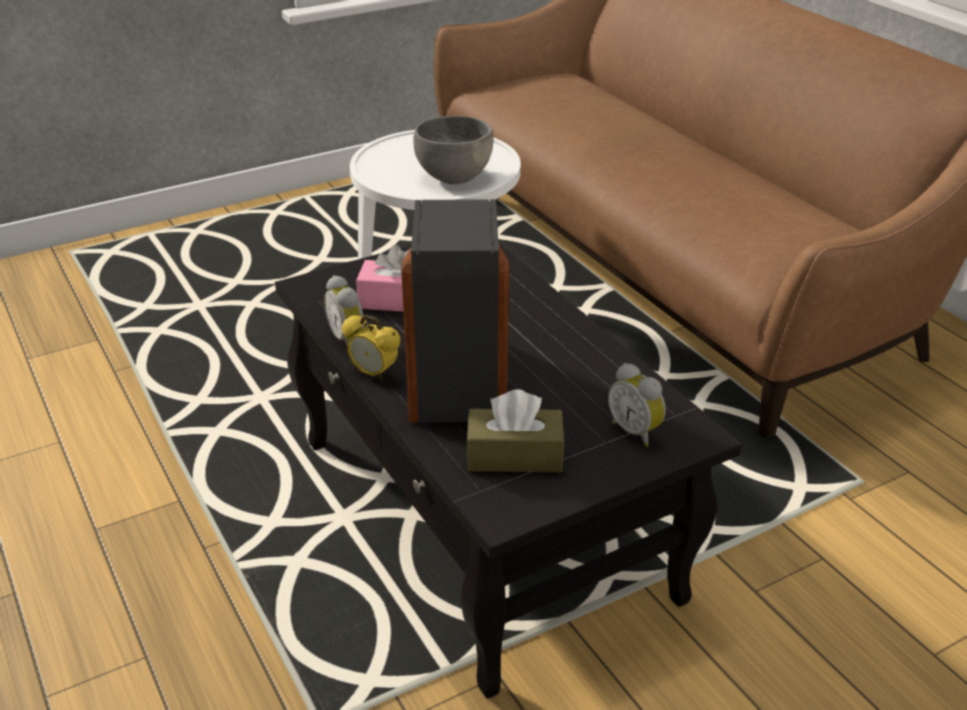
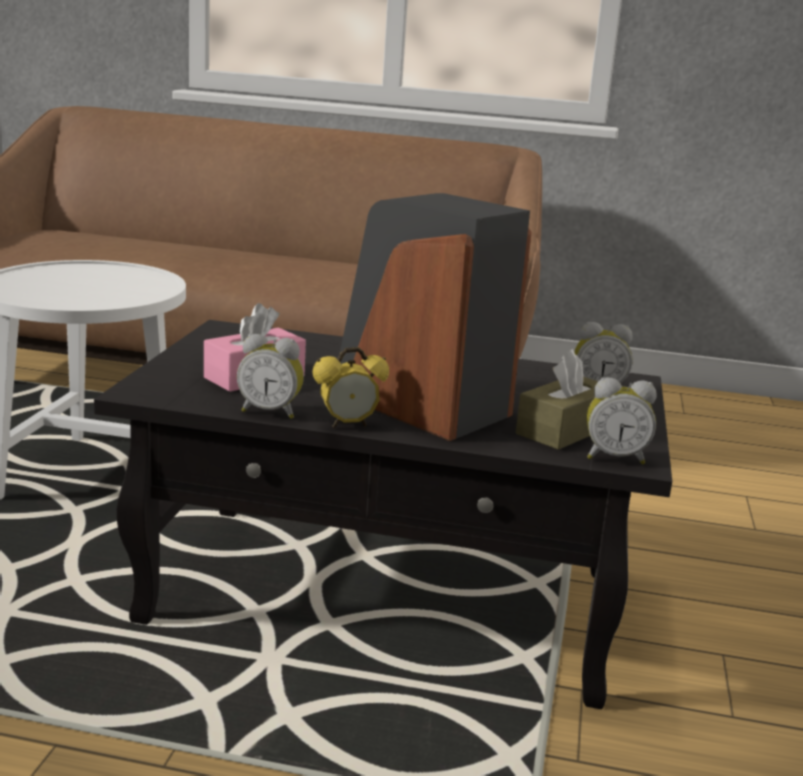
camera: 50 degrees left, 15 degrees down
(455, 177) = (125, 289): grey bowl -> none
(494, 501) = (614, 457): none -> alarm clock

